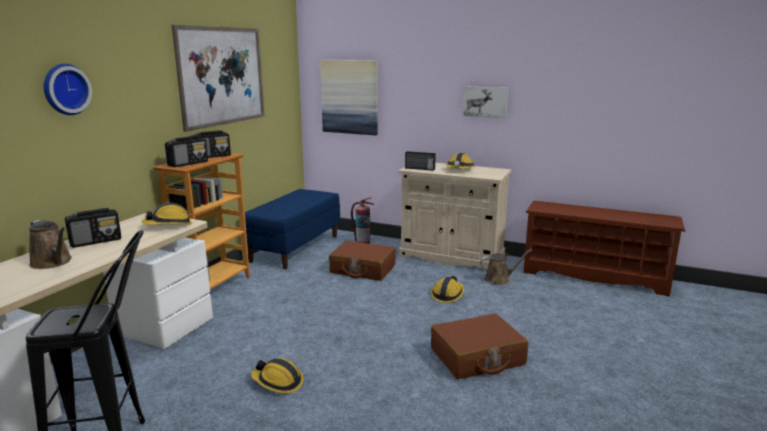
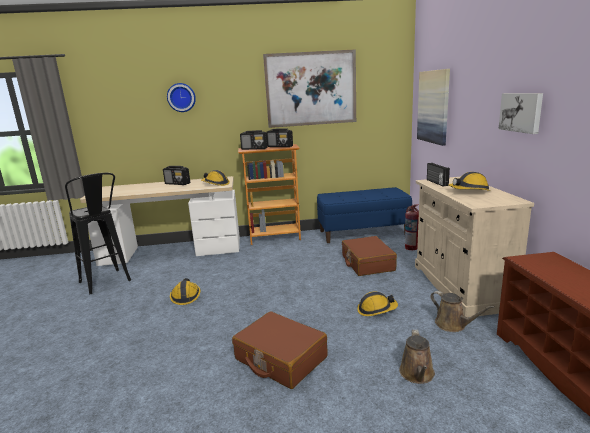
camera: 60 degrees right, 0 degrees up
(53, 262) = (144, 188): brown watering can -> brown watering can (417, 375)

